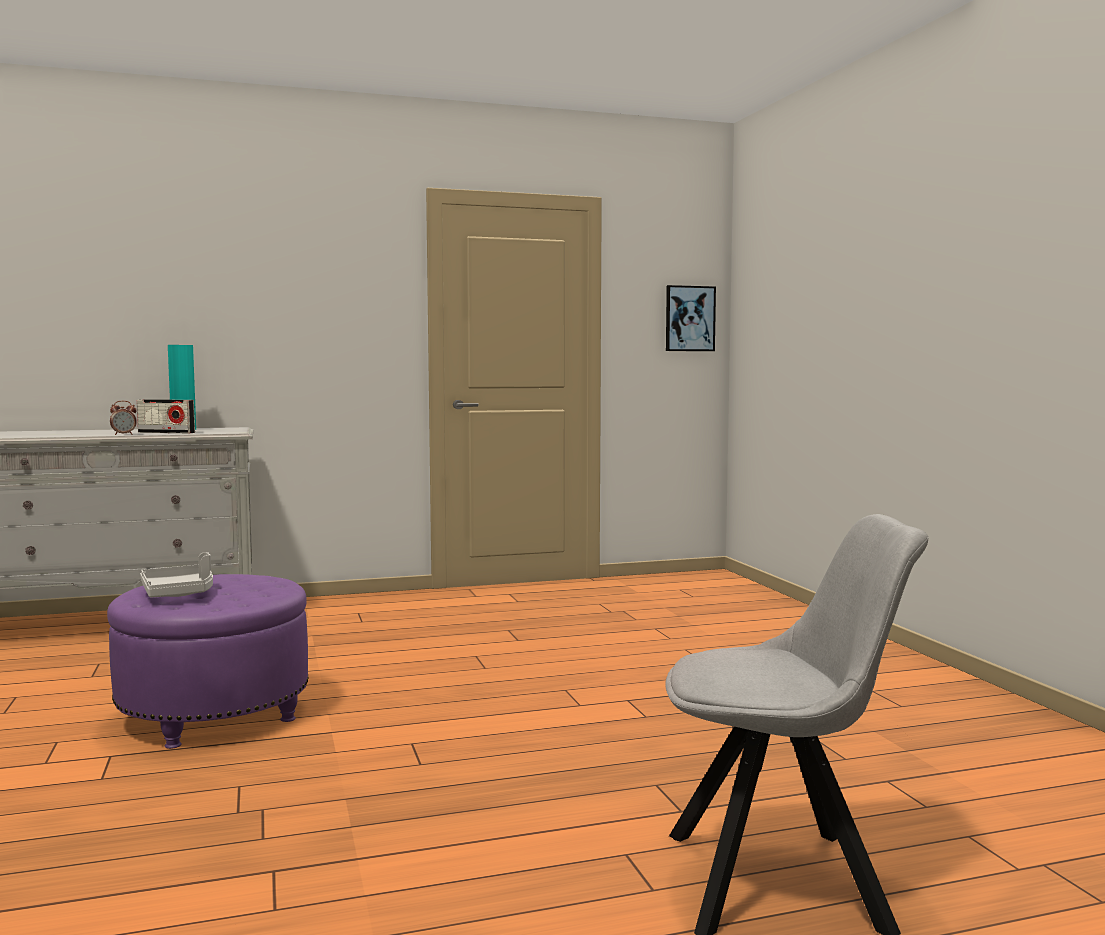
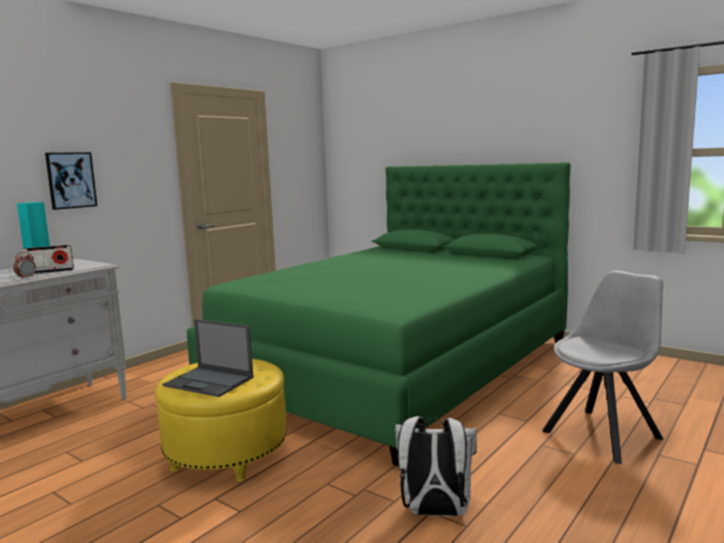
camera: 35 degrees left, 5 degrees up
(179, 593) = (210, 382): grey tray -> laptop
(214, 715) = (227, 455): purple ottoman -> yellow ottoman
(275, 874) = (435, 512): none -> white backpack
(640, 673) = (397, 366): none -> green bed
(689, 318) = (309, 163): picture -> picture (71, 180)

